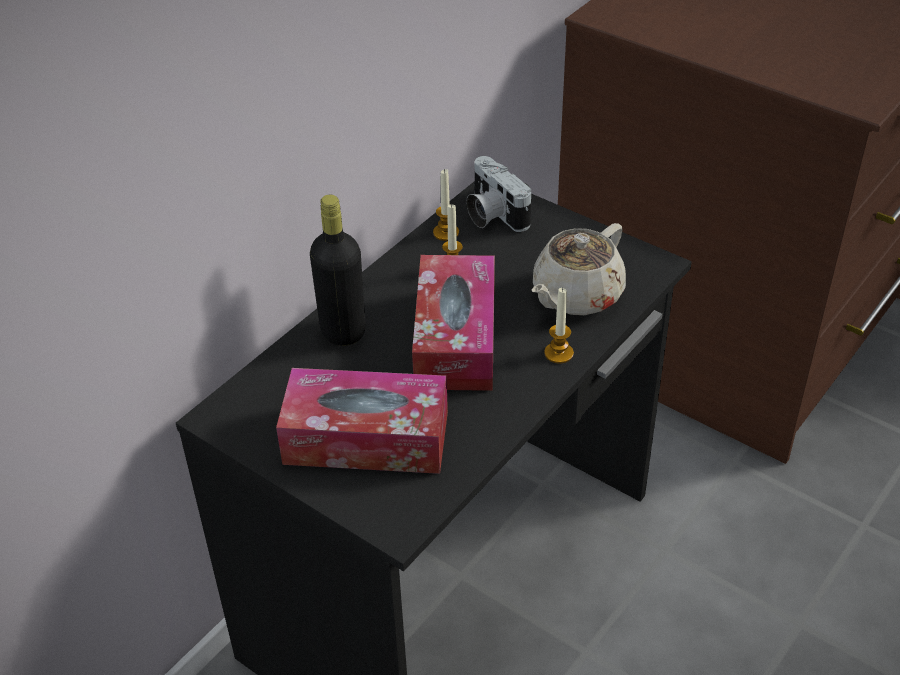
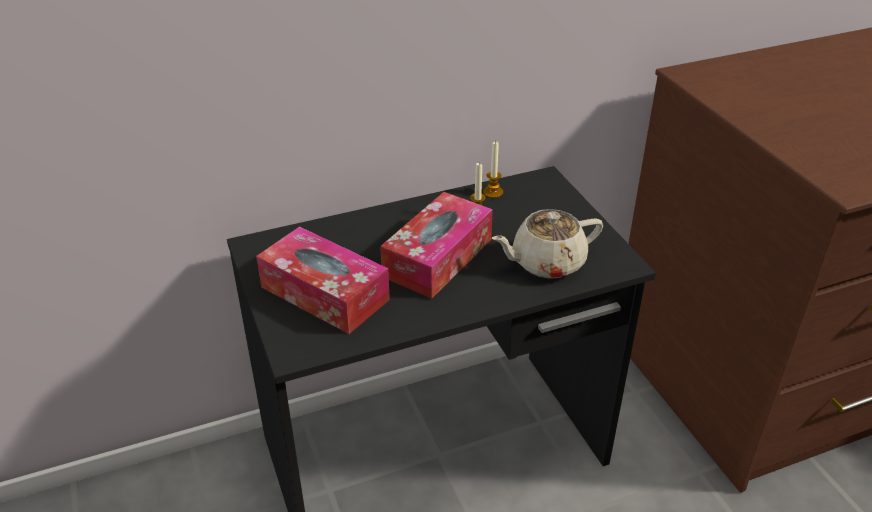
camera: 30 degrees right, 5 degrees down
(343, 331) = (371, 226): black bottle -> none
(492, 214) = (535, 192): camera -> none
(558, 353) = (499, 294): candle -> none

